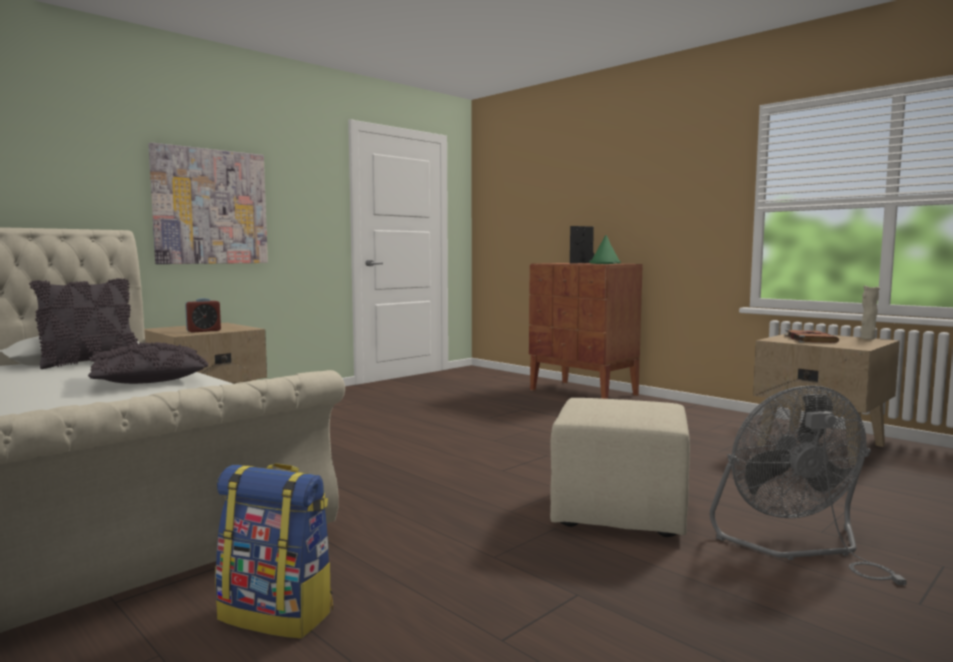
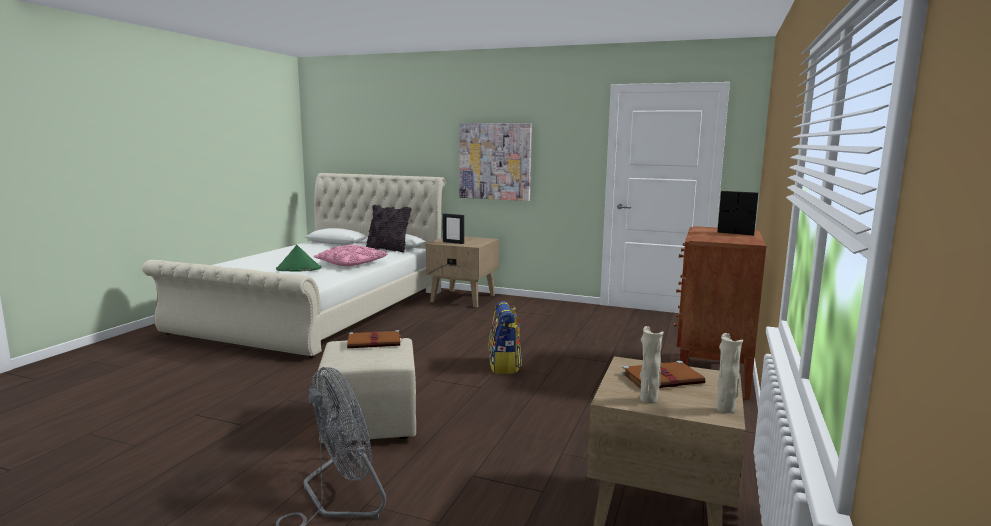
camera: 65 degrees right, 5 degrees up
(148, 379) = (351, 263): black pillow -> pink pillow
(203, 331) = (453, 242): alarm clock -> picture frame
(278, 614) = (219, 371): backpack -> backpack (504, 366)
(596, 402) = (375, 342): none -> brown book
(605, 263) = (725, 238): green hat -> green hat (298, 269)
(856, 344) = (649, 400): none -> beige vase

